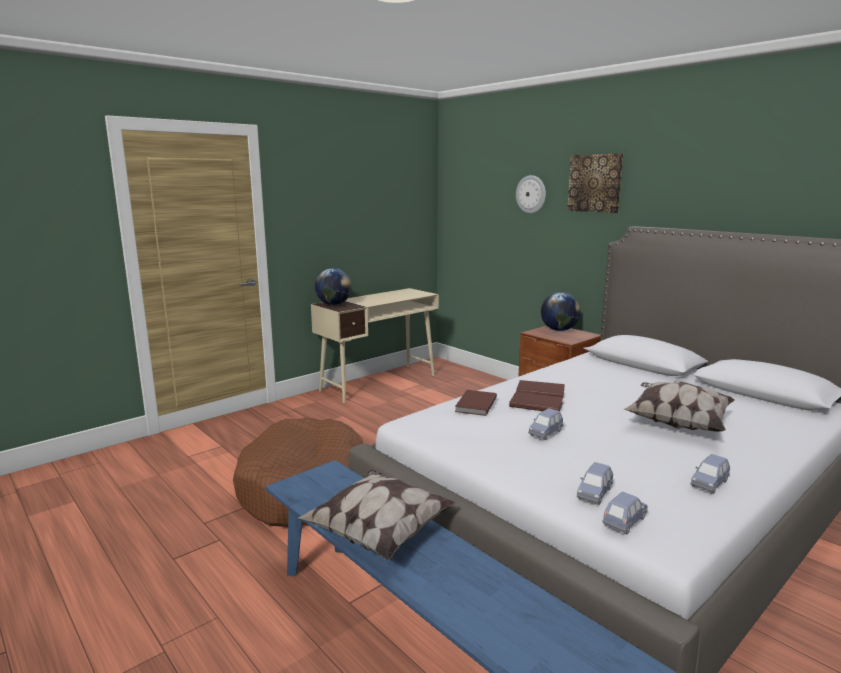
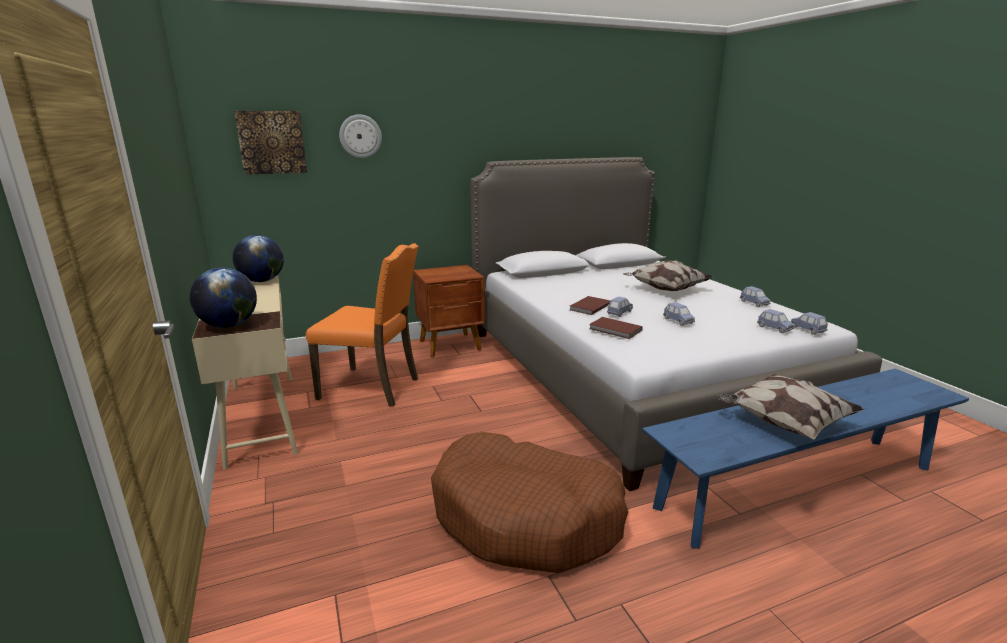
camera: 70 degrees left, 5 degrees up
(446, 400) = (372, 388): none -> orange chair
(535, 404) = (619, 313): brown book -> blue toy car
(559, 330) = (437, 271): globe -> globe (262, 281)
(595, 183) = (437, 123): picture -> picture (272, 142)

